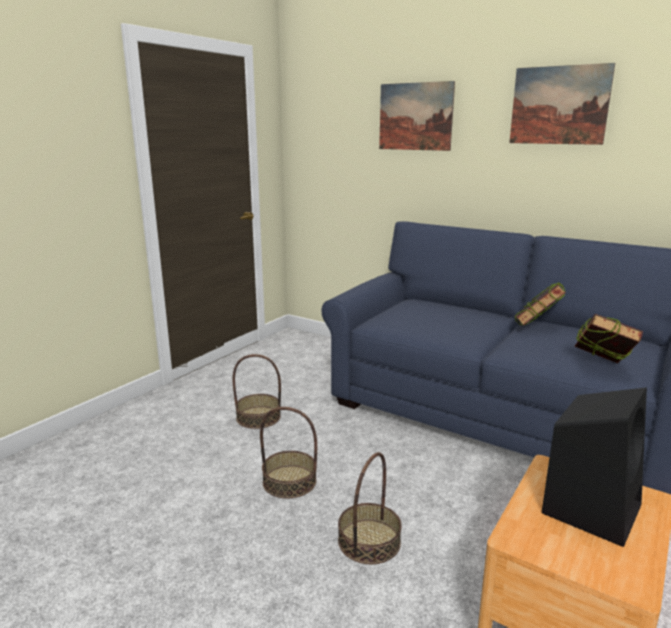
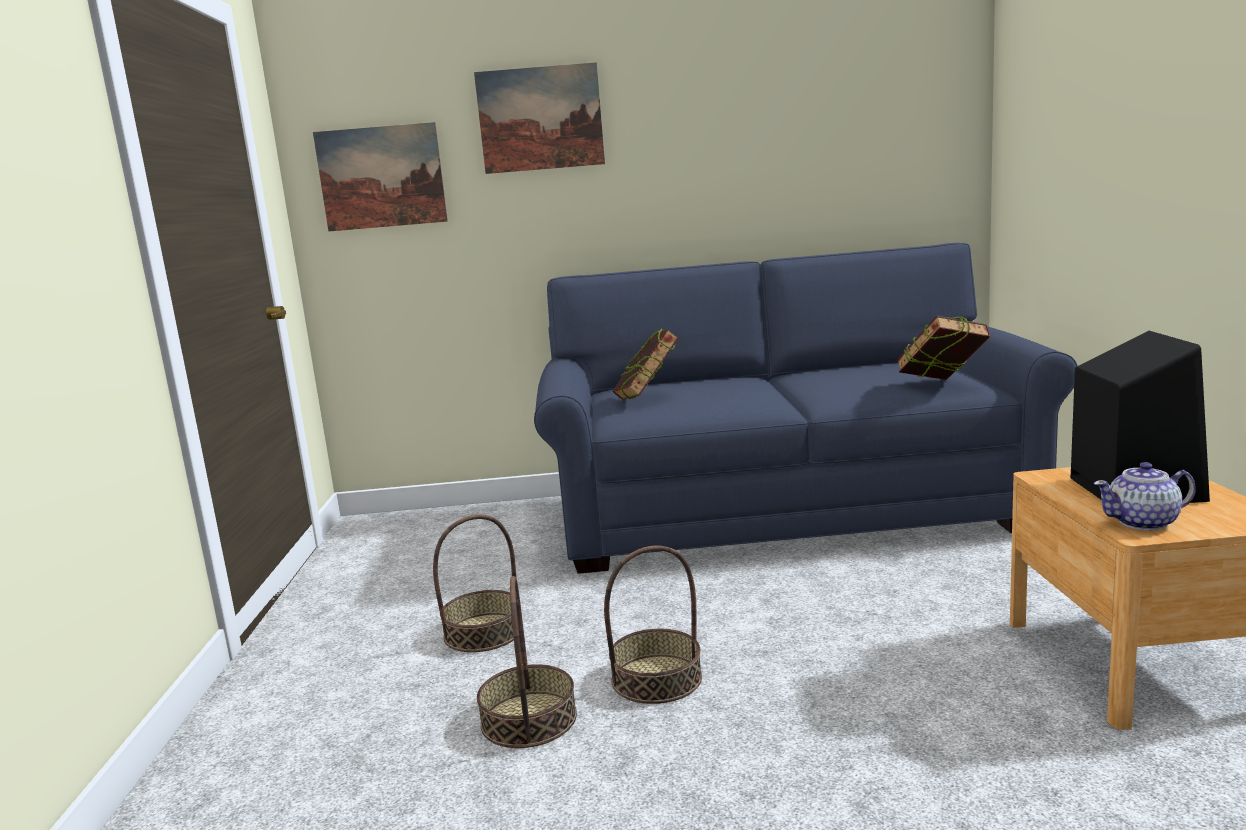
camera: 35 degrees left, 5 degrees down
(369, 541) = (853, 686): basket -> basket (529, 719)
(536, 328) = (810, 376): book -> book (647, 399)
(536, 535) = (1143, 522): none -> teapot
(559, 105) = (747, 89): picture -> picture (381, 177)

